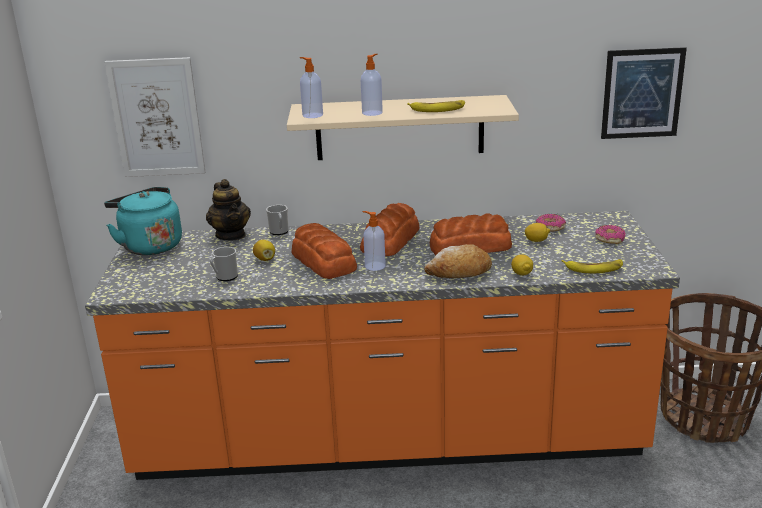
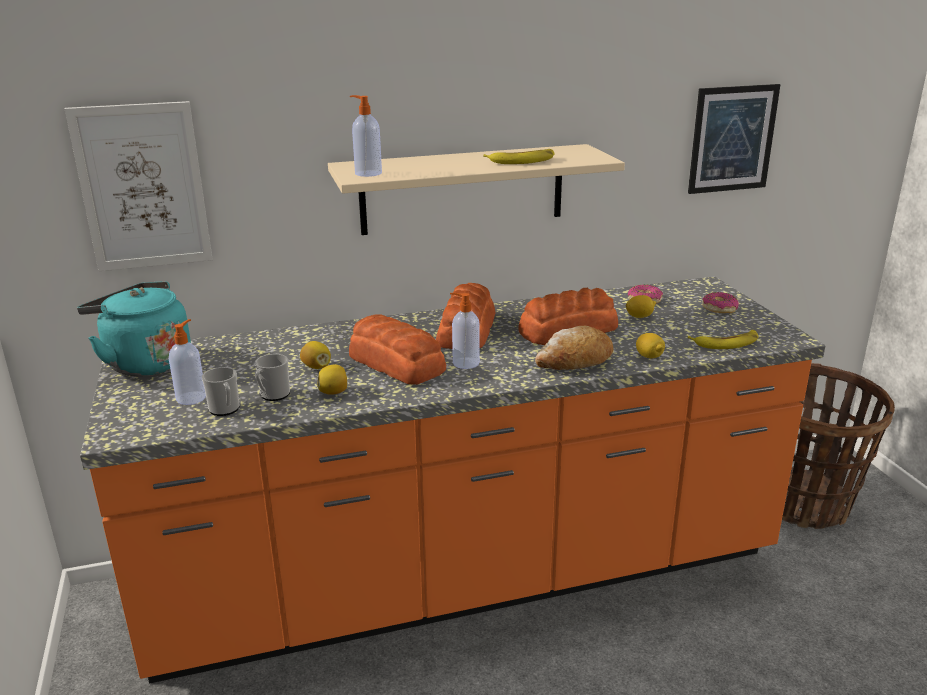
camera: 15 degrees left, 0 degrees up
(231, 235) = (254, 340): teapot -> none
(268, 279) = (334, 392): none -> lemon
(279, 232) = (318, 331): mug -> mug (225, 410)
(372, 113) = (444, 167): soap dispenser -> soap dispenser (192, 397)

